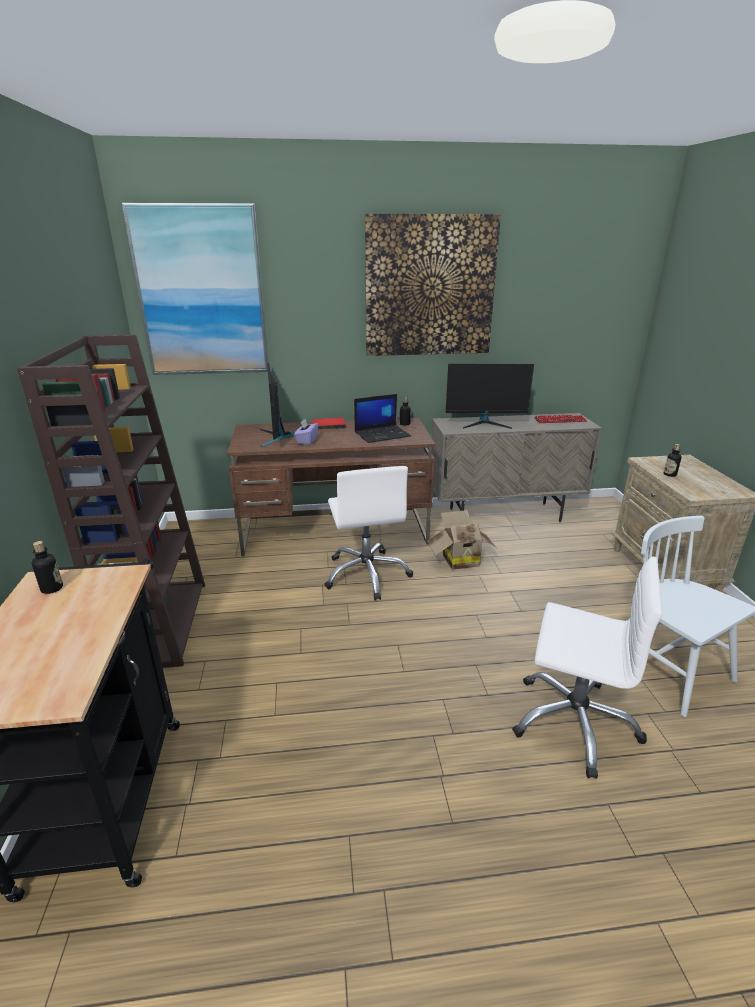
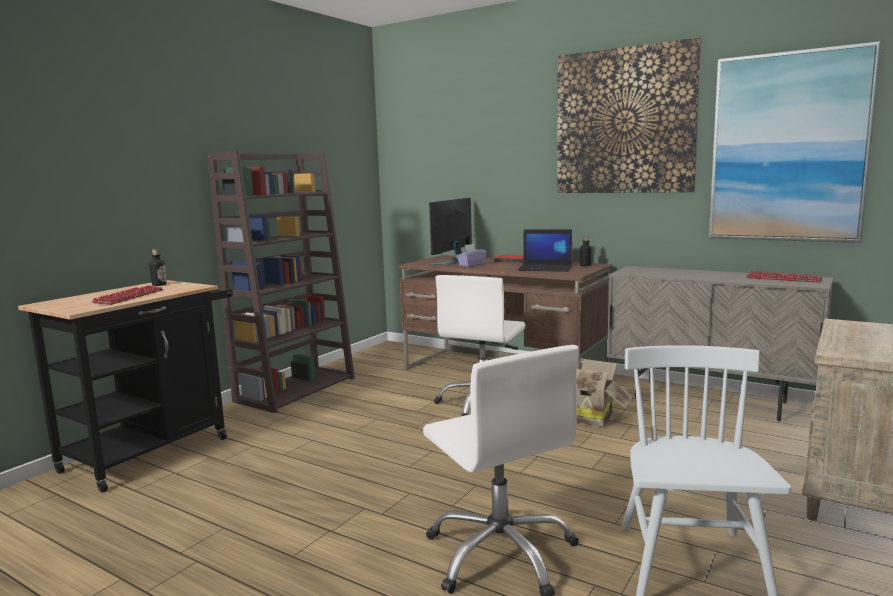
camera: 40 degrees right, 15 degrees down
(76, 634) = (129, 297): none -> keyboard
(201, 293) = (427, 137): picture -> picture (788, 148)
(485, 423) = (676, 273): monitor -> none
(670, 474) = (847, 335): bottle -> none

